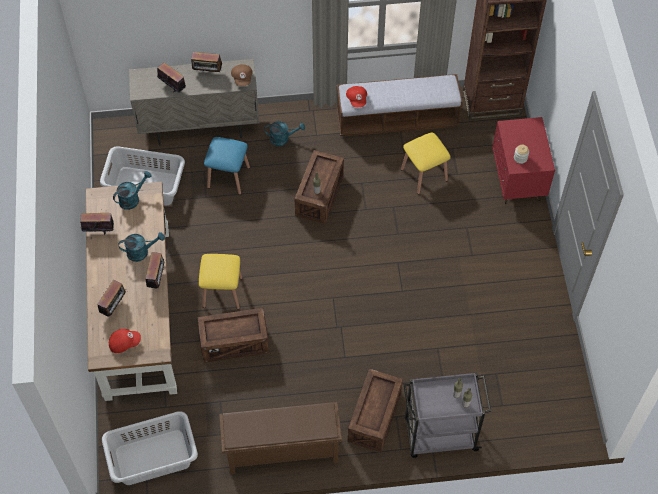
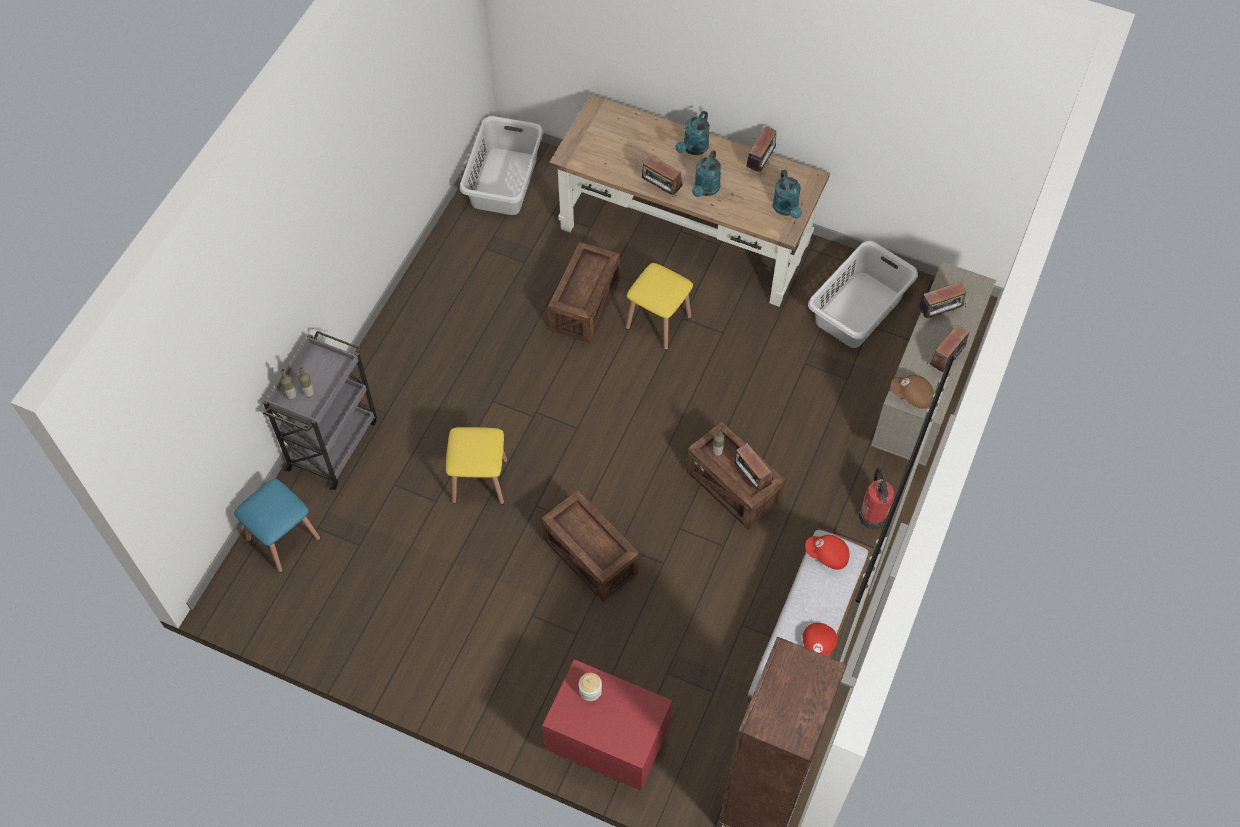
camera: 120 degrees right, 0 degrees up
(114, 306) = (651, 141): radio -> radio (751, 479)
(124, 343) = (599, 132): red cap -> red cap (818, 646)
(228, 177) = (821, 400): blue stool -> blue stool (283, 539)
(281, 452) = (427, 289): brown shoe rack -> none
(283, 139) = (849, 489): turquoise watering can -> turquoise watering can (693, 149)
(293, 121) = (872, 515): none -> fire extinguisher
(374, 417) = (400, 392): crate -> crate (590, 556)
(424, 174) = (691, 629): yellow stool -> yellow stool (479, 480)

